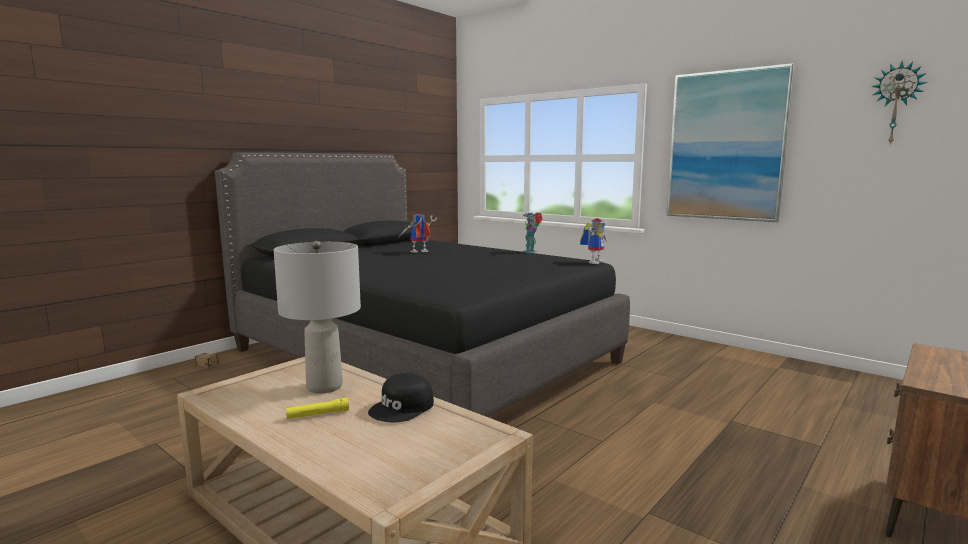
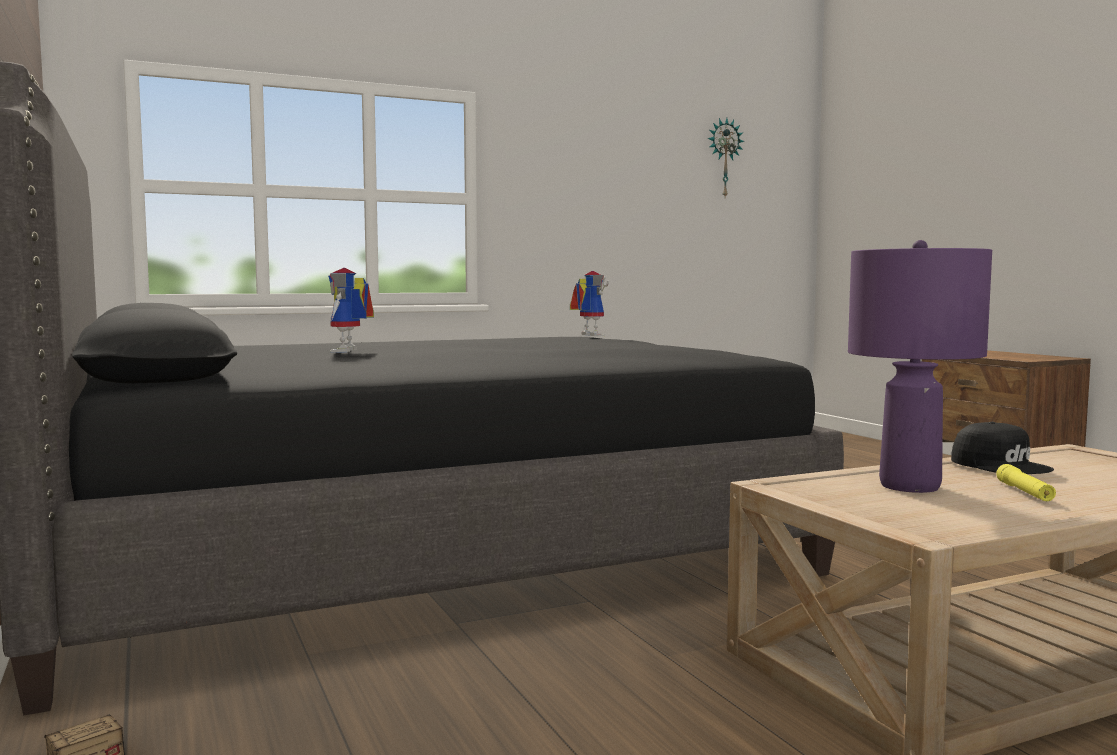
camera: 65 degrees left, 5 degrees down
(324, 387) = (910, 486): grey table lamp -> purple table lamp
(530, 252) = (464, 338): toy robot -> none
(726, 146) = (582, 190): picture -> none

